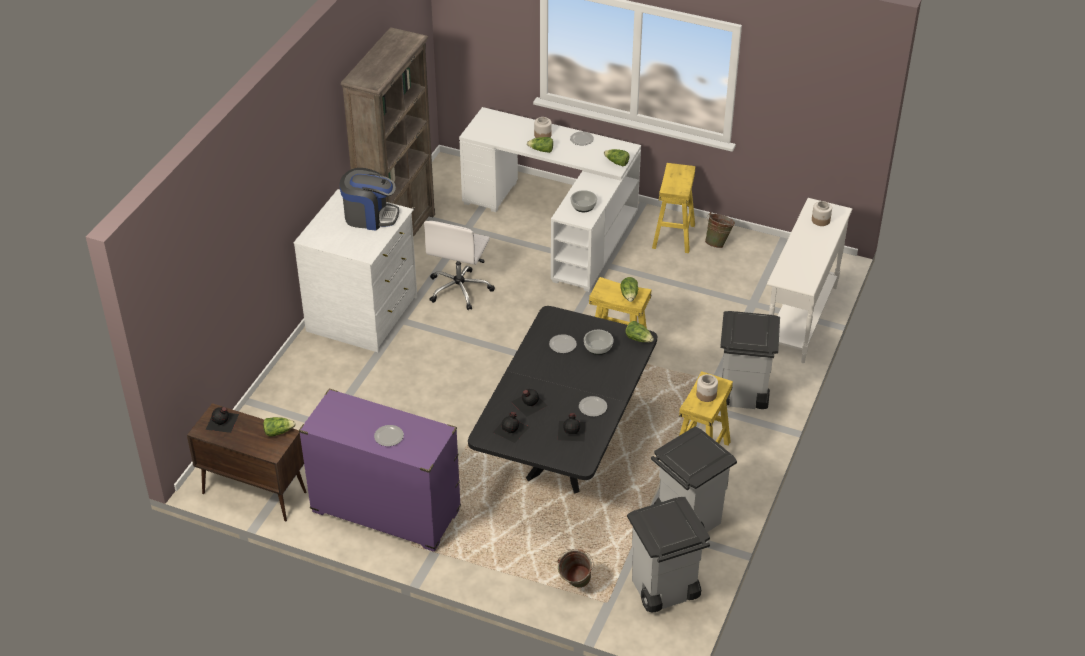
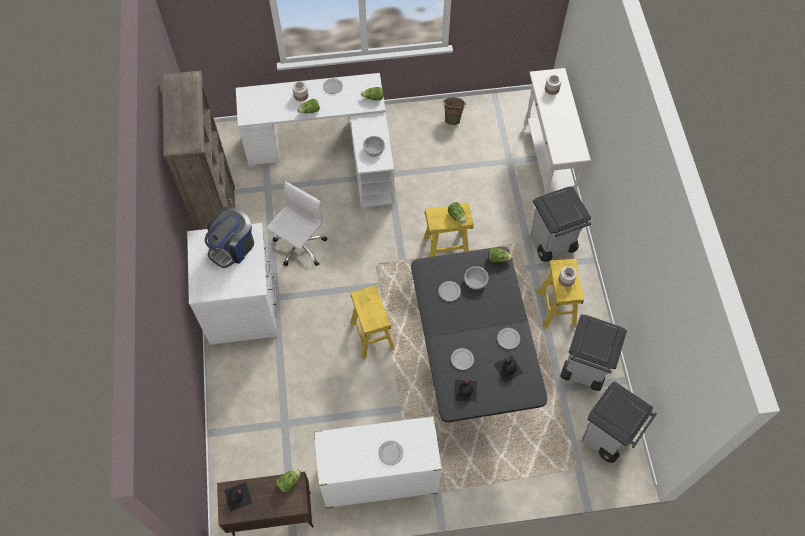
camera: 30 degrees left, 20 degrees up
(370, 216) = (233, 247): coffee machine -> coffee machine turned 150 degrees clockwise
(385, 511) = (379, 477): purple dresser -> white dresser
(460, 289) = (299, 247): white office chair -> white office chair turned 135 degrees counterclockwise
(528, 403) = (461, 359): black bottle -> plate
(575, 586) = (548, 467): green bucket -> none
(673, 235) = (418, 126): yellow stool -> yellow stool (372, 335)

